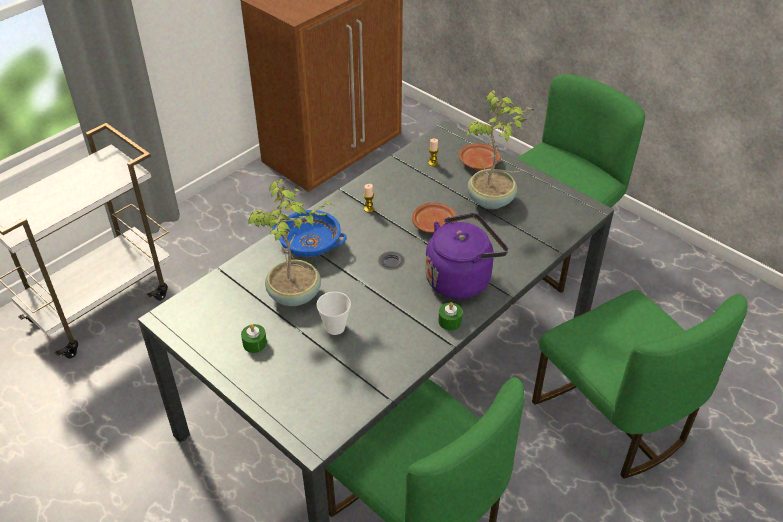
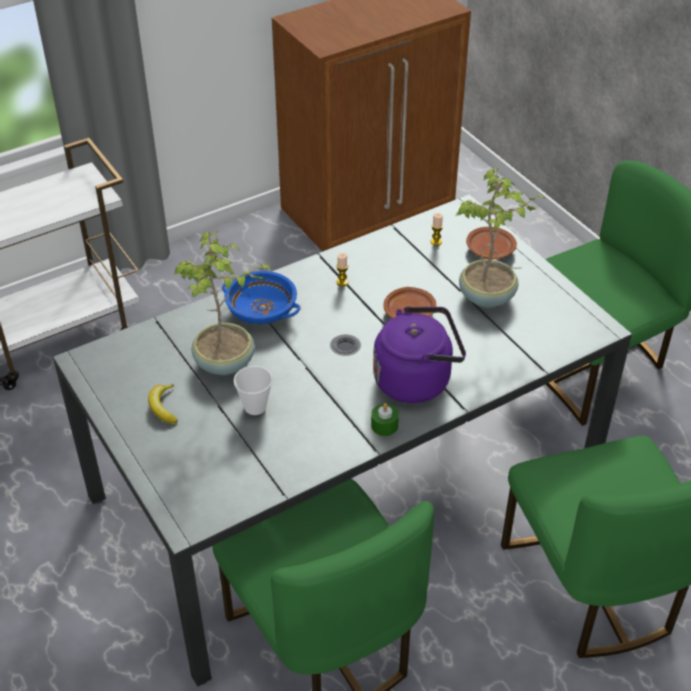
camera: 15 degrees right, 0 degrees up
(255, 343) = (163, 407): green candle -> banana

